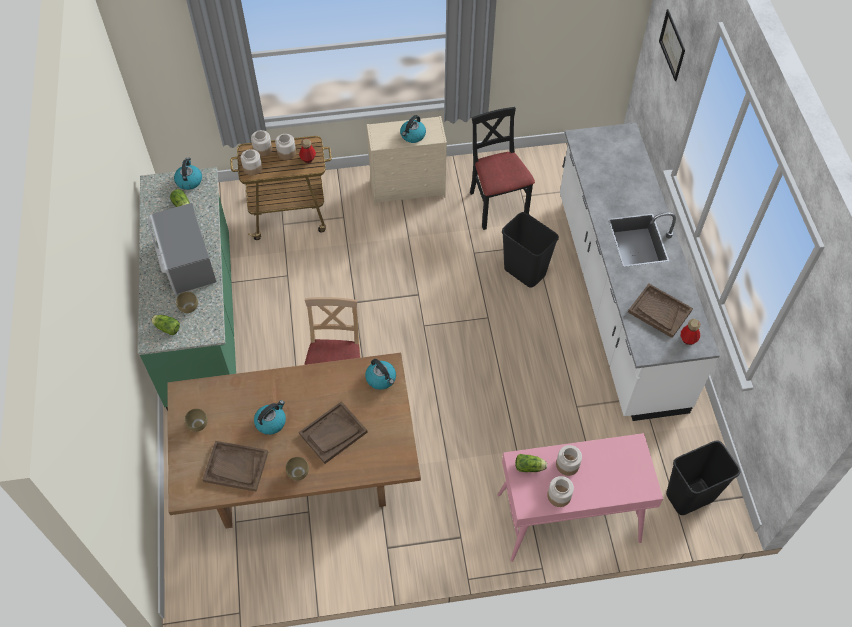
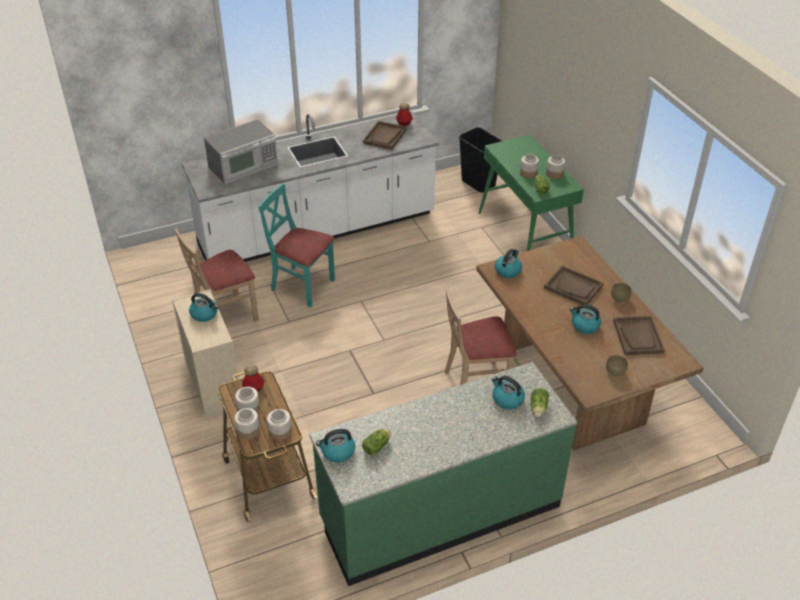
camera: 105 degrees left, 15 degrees down
(186, 261) = (451, 419): microwave -> microwave (244, 166)
(188, 307) = (507, 399): brown bowl -> kettle
(497, 205) = (225, 315): black chair -> beige chair
(525, 271) = (302, 286): black trash can -> turquoise chair
(567, 519) = (525, 234): pink console table -> green console table
(672, 45) = (154, 82): picture -> none

